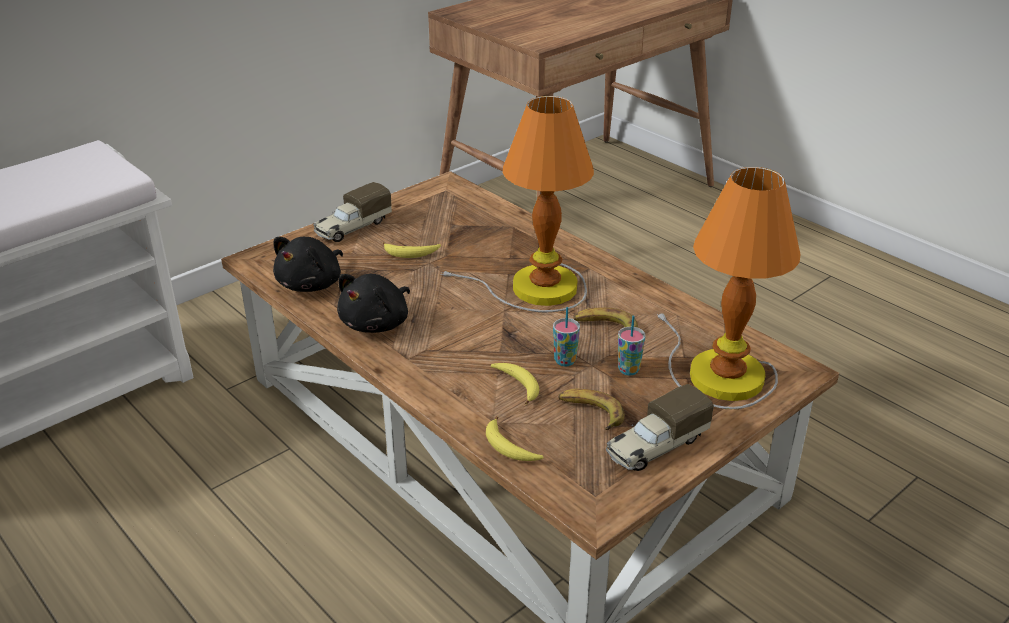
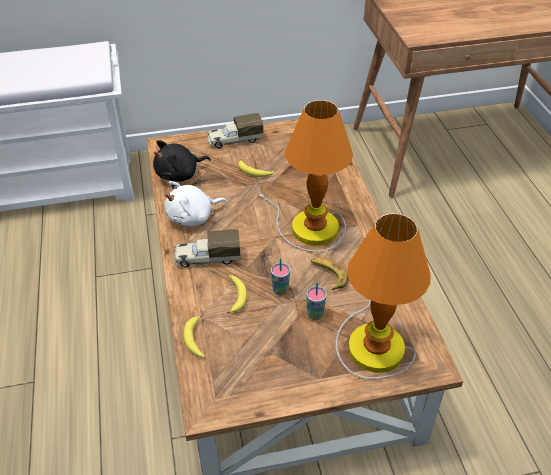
camera: 30 degrees right, 10 degrees up
(377, 323) = (193, 217): black plush toy -> white plush toy
(590, 412) = (263, 336): banana -> none
(655, 447) = (282, 380): toy truck -> toy truck (207, 258)

